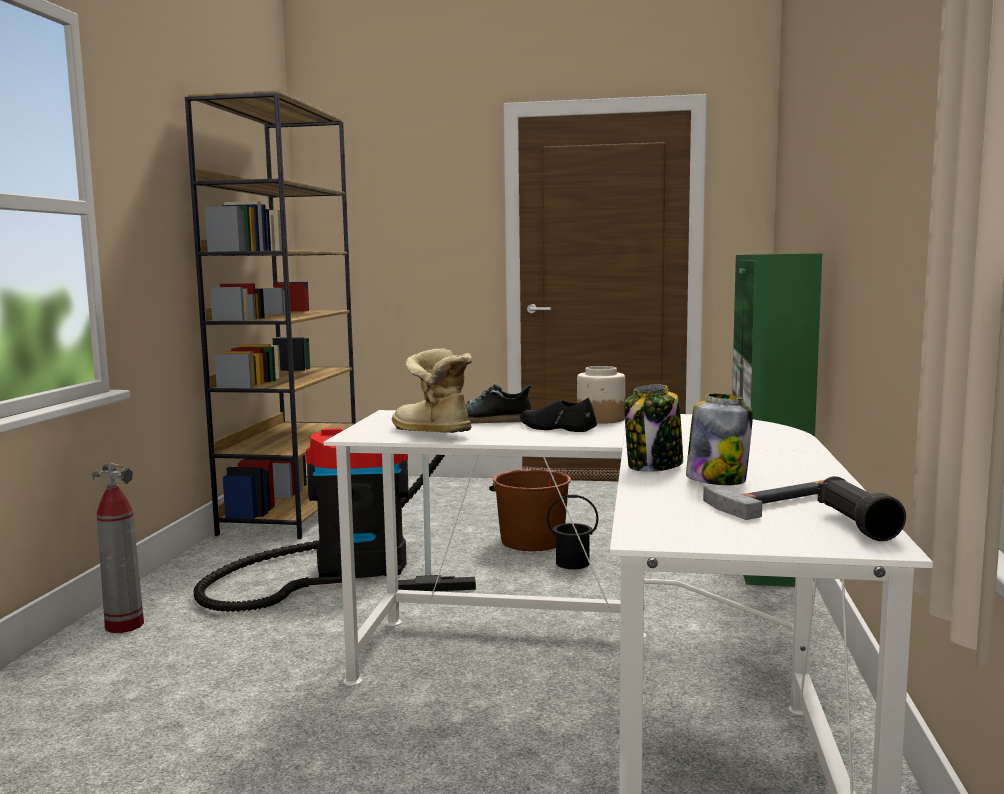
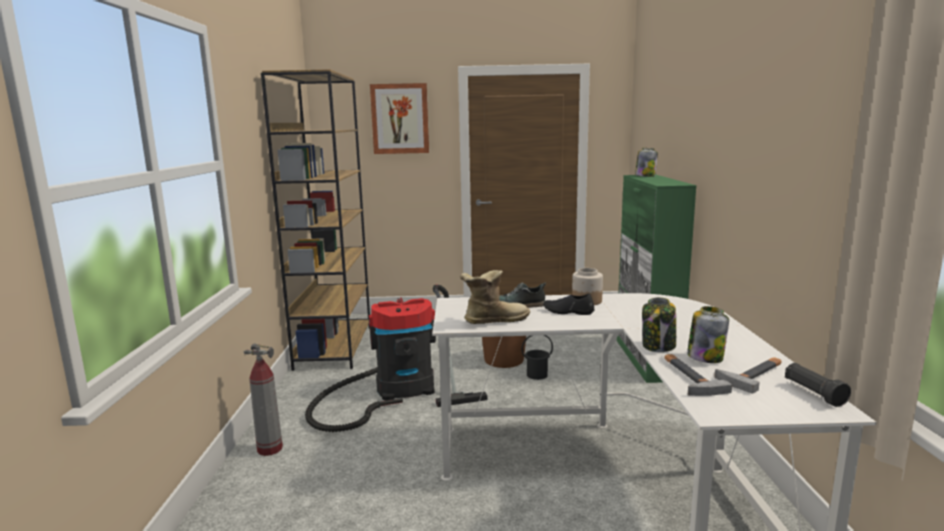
camera: 10 degrees left, 5 degrees up
(418, 182) = (400, 119): none -> picture
(430, 433) = (494, 320): boot -> boot turned 120 degrees clockwise
(658, 498) = (687, 377): none -> hammer
(764, 253) = (645, 176): none -> jar

